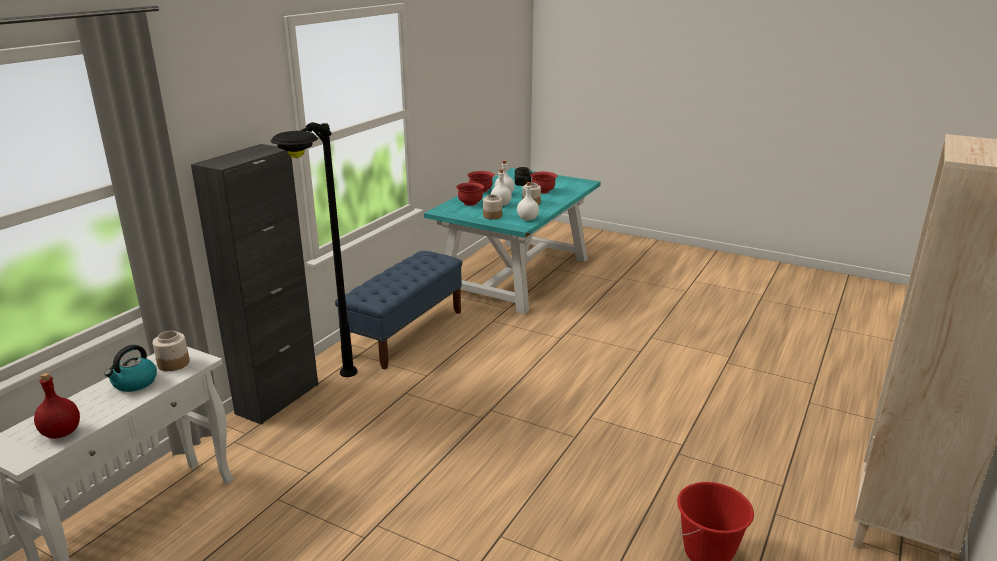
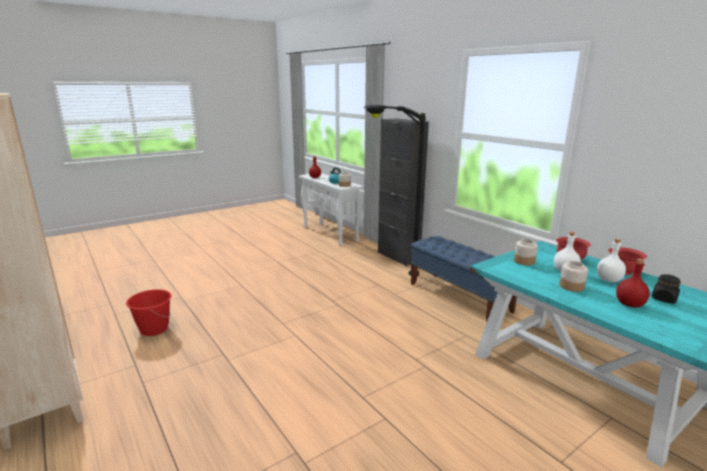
camera: 115 degrees right, 5 degrees down
(527, 219) = (510, 273): white bottle -> none
(543, 191) = (629, 304): red bowl -> red bottle

